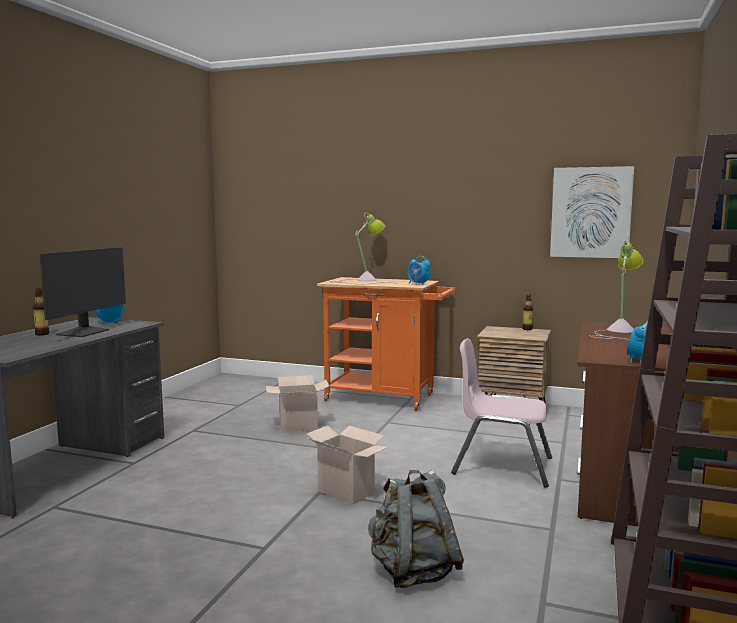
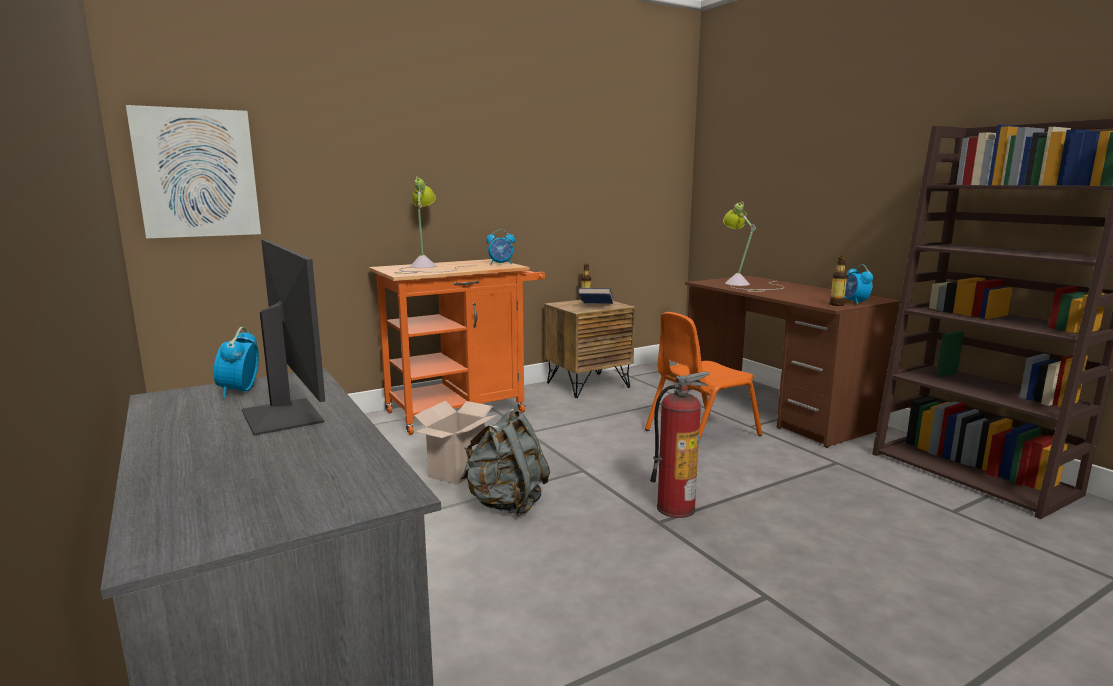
camera: 50 degrees left, 5 degrees up
(42, 334) = (214, 443): bottle -> bottle (836, 304)
(348, 492) = (676, 508): cardboard box -> fire extinguisher
(413, 572) = (874, 539): grey backpack -> grey backpack (506, 504)
(502, 466) = (701, 432): pink chair -> orange chair
(514, 334) = (595, 306): none -> blue book
(590, 212) = (627, 177): picture -> picture (197, 173)

